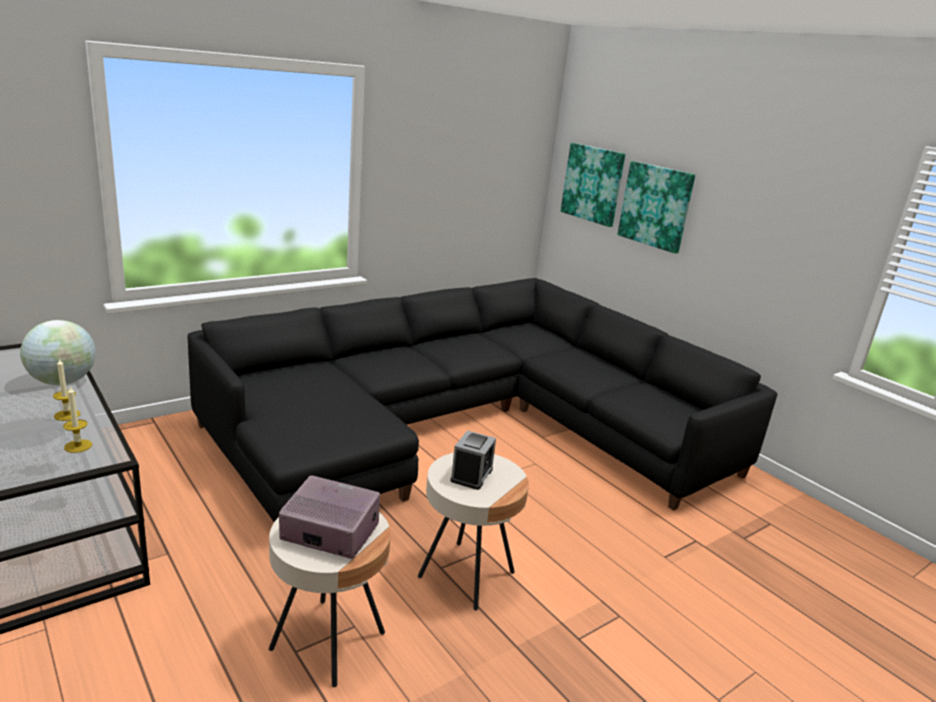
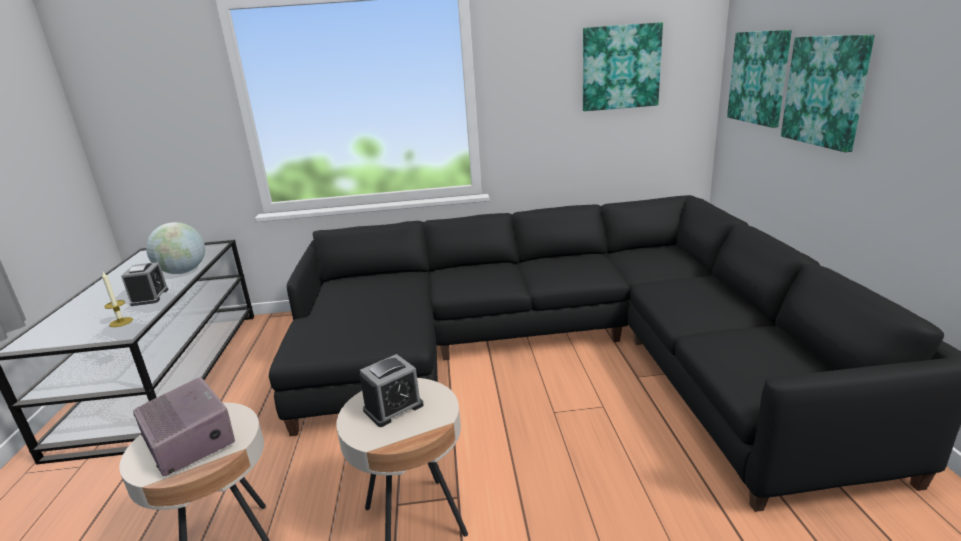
camera: 35 degrees right, 0 degrees up
(67, 415) = (150, 297): candle -> alarm clock
(481, 161) = (620, 67): none -> picture

